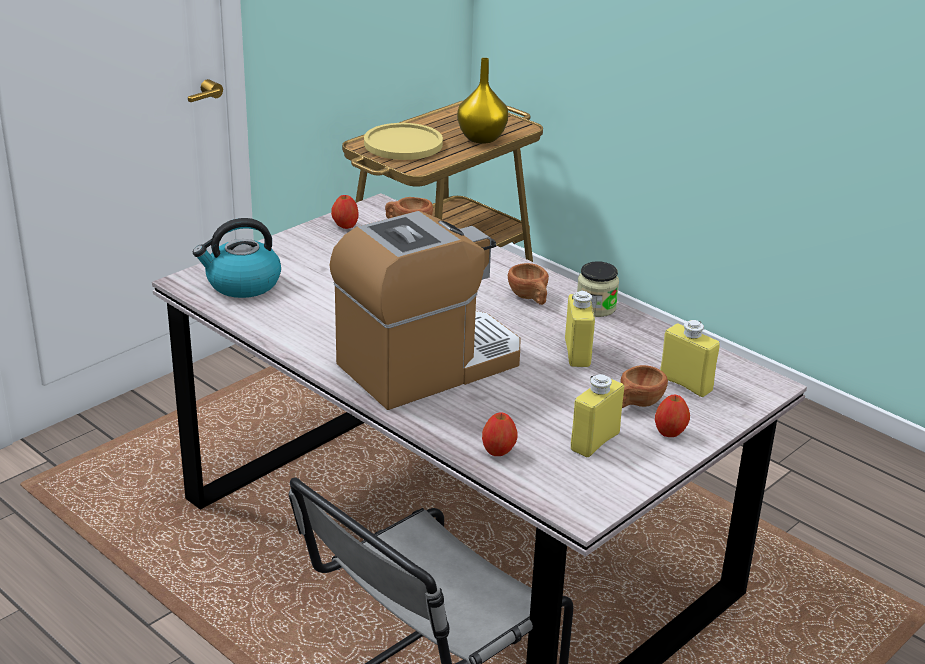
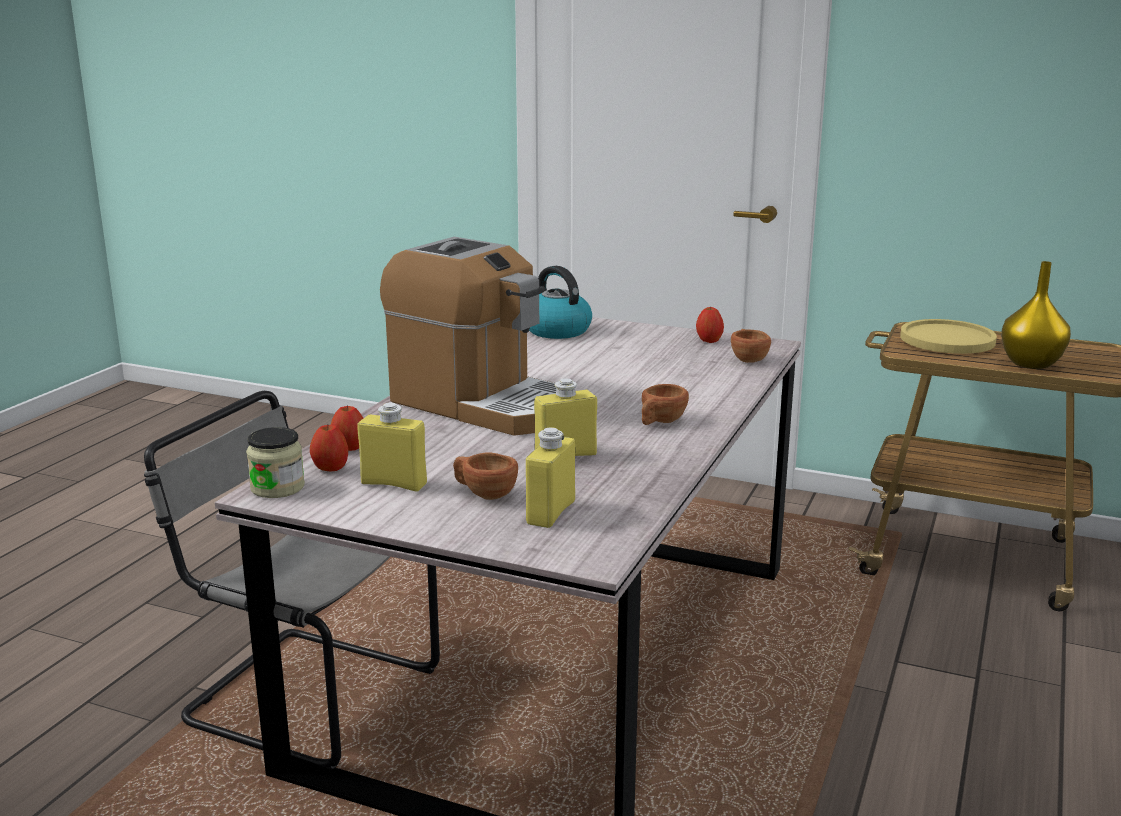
camera: 70 degrees right, 10 degrees down
(596, 307) = (678, 451): jar -> jar (277, 487)
(670, 433) = (437, 516): apple -> apple (330, 469)

